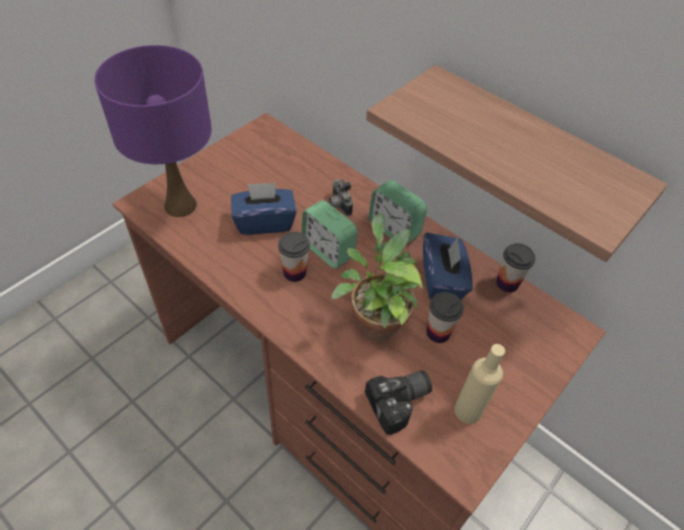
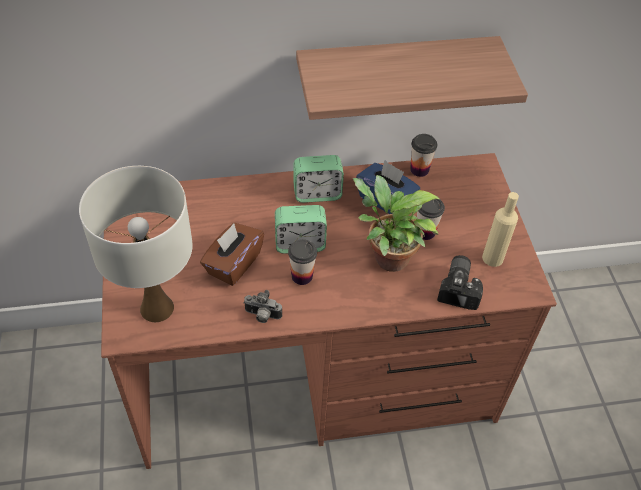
camera: 50 degrees left, 0 degrees up
(181, 205) = (157, 308): purple table lamp -> white table lamp
(264, 222) = (233, 264): blue tissue box -> brown tissue box
(338, 205) = (262, 209): camera -> camera (262, 316)

